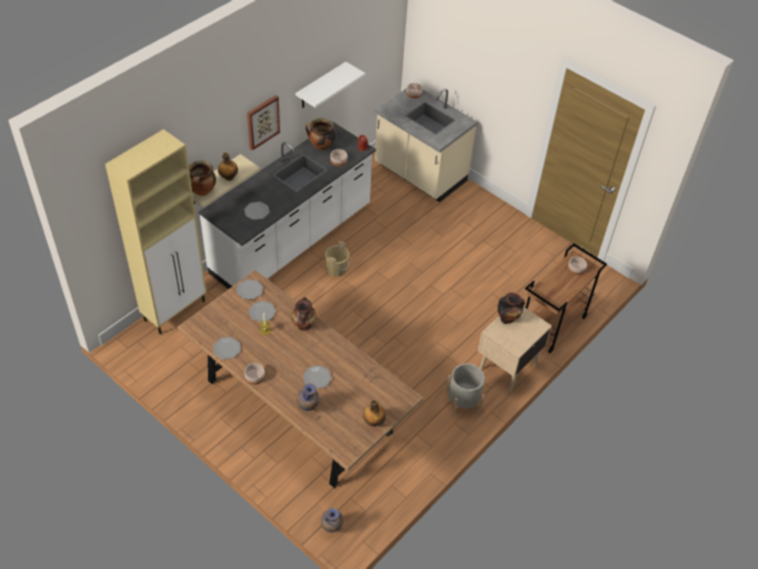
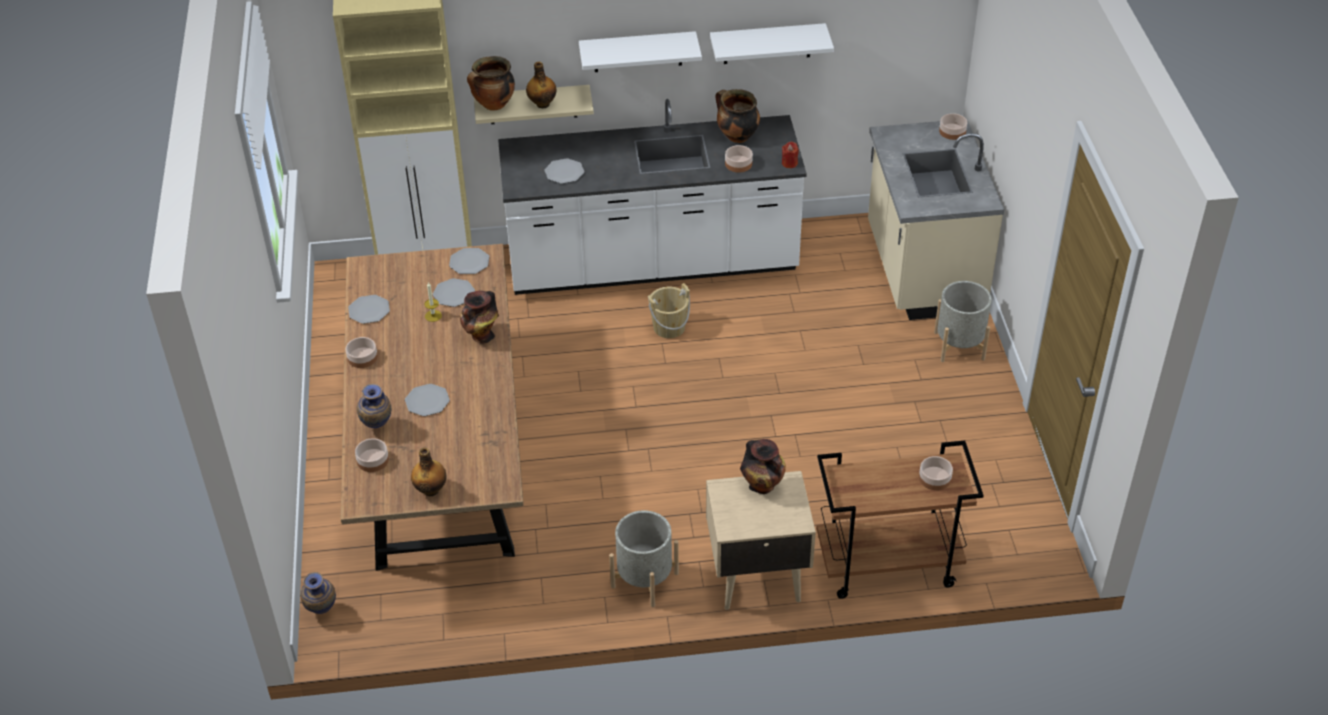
camera: 45 degrees right, 5 degrees down
(262, 122) = (637, 52): picture -> white shelf
(326, 427) = (372, 460): none -> bowl
(473, 202) = (959, 346): none -> grey planter

